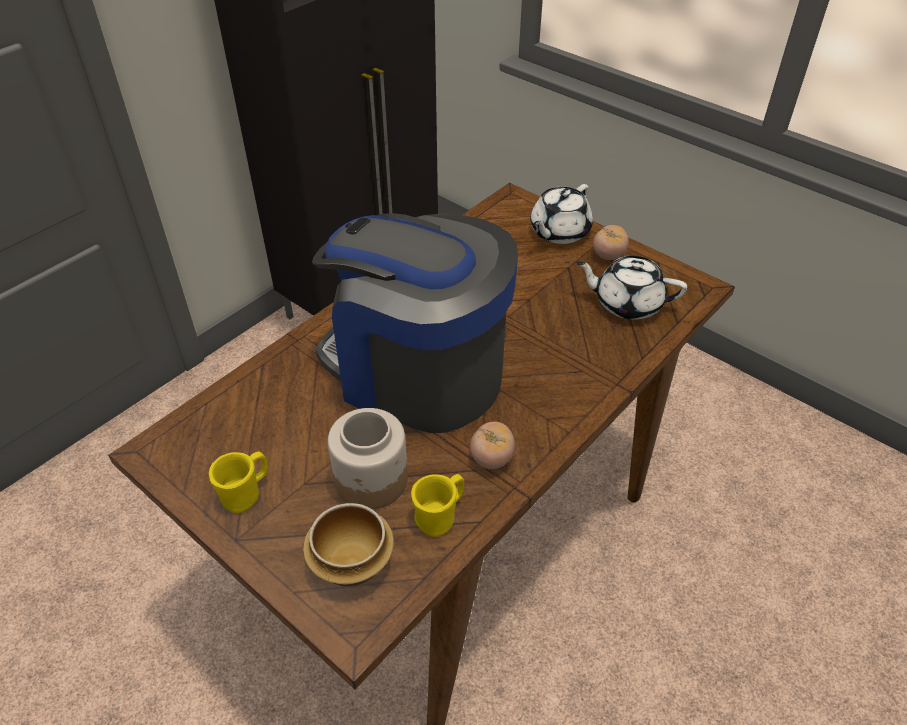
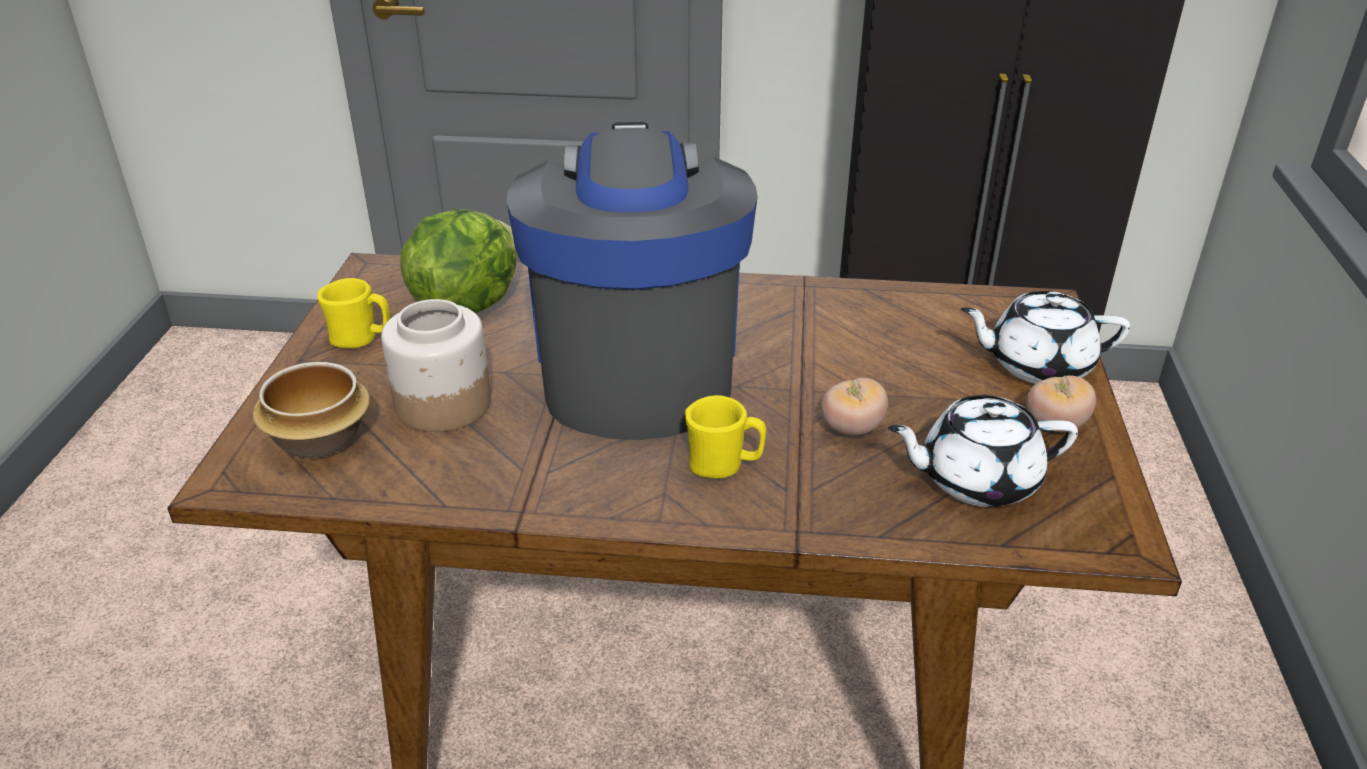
camera: 55 degrees right, 10 degrees down
(259, 419) = (465, 303): none -> lettuce
(440, 516) = (428, 472): yellow mug -> yellow mug (724, 466)
(491, 458) = (552, 474): tomato -> tomato (851, 428)
(627, 303) = (976, 479): white teapot -> white teapot turned 75 degrees counterclockwise

